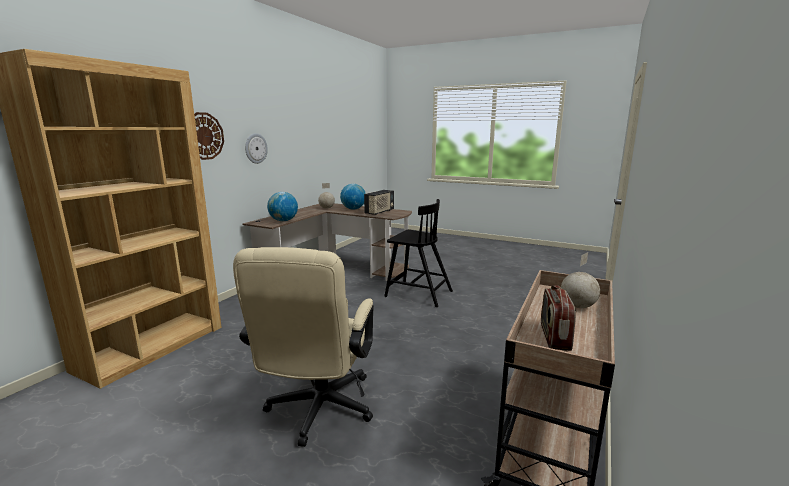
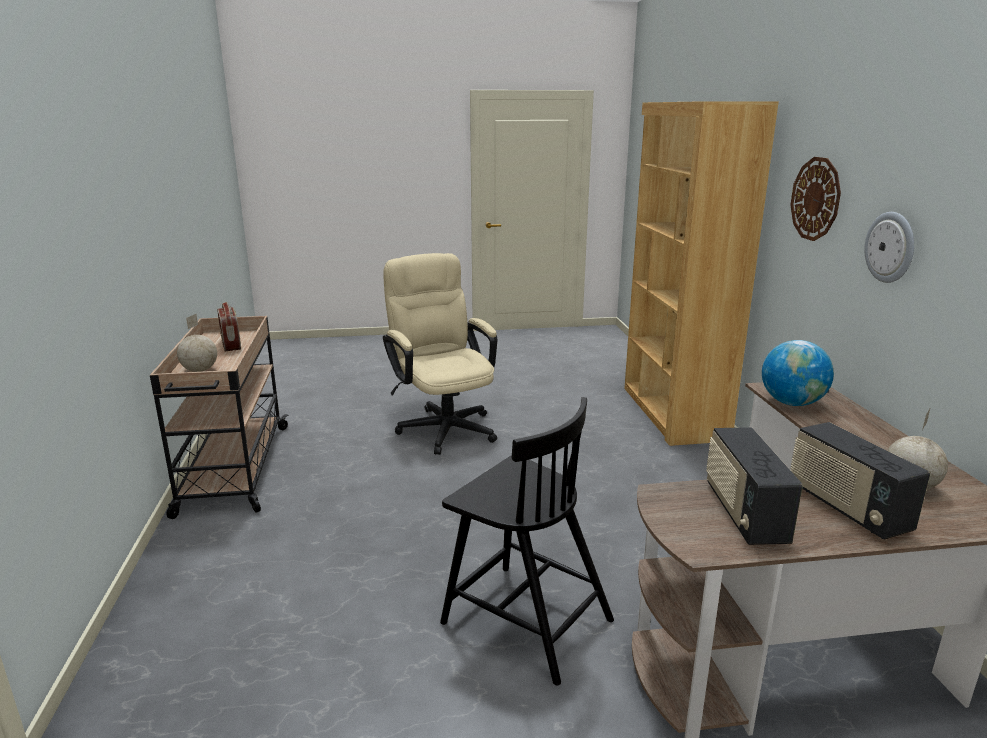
camera: 145 degrees right, 5 degrees up
(353, 209) = (846, 508): globe -> radio
(417, 293) = (524, 619): black chair -> black chair turned 135 degrees counterclockwise

